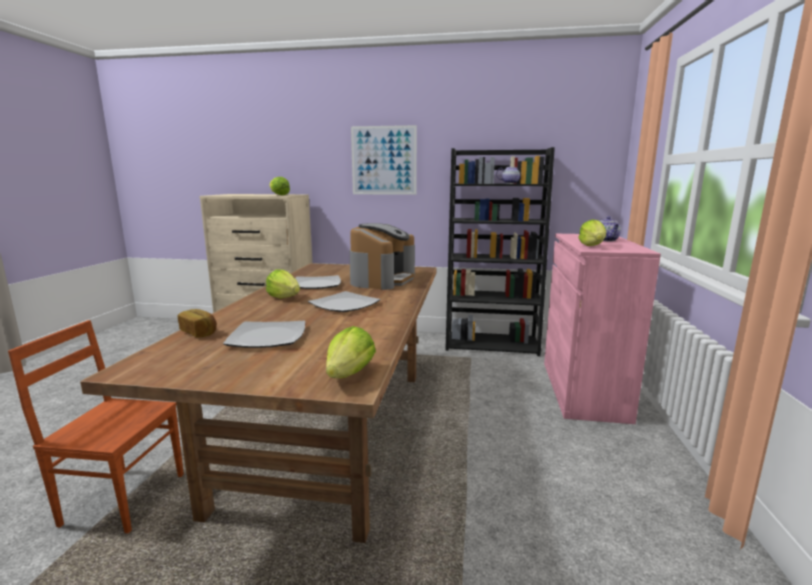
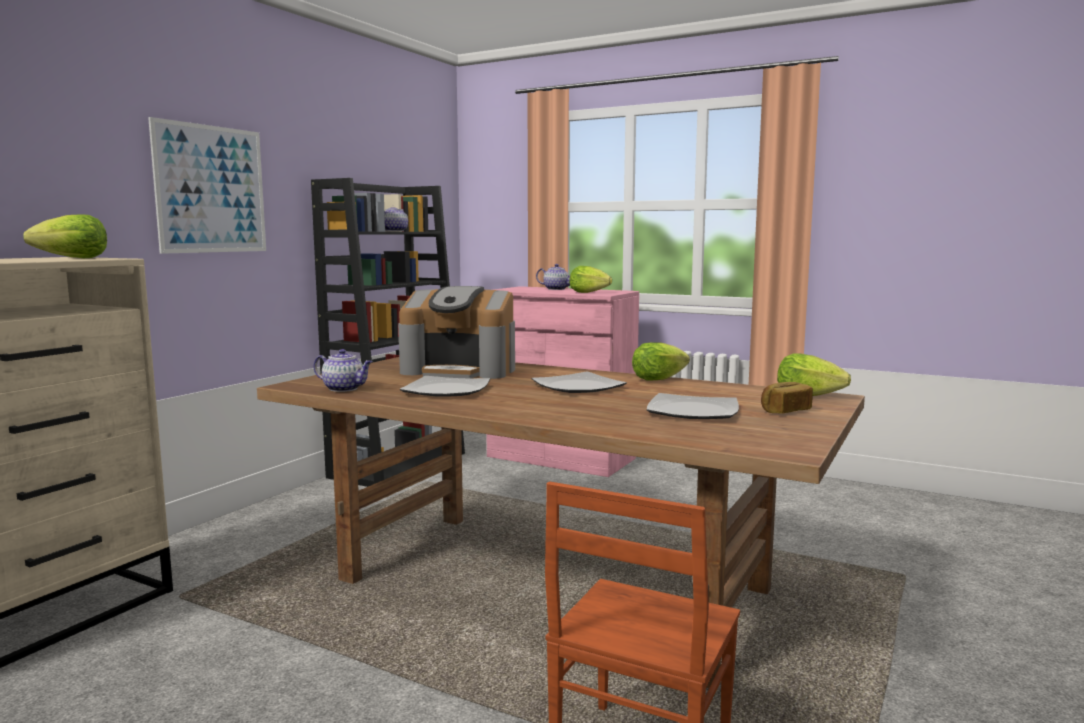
camera: 70 degrees left, 5 degrees down
(199, 332) = (657, 432): bread -> bread (784, 411)
(284, 298) = (510, 403): lettuce -> lettuce (657, 379)
(311, 272) = (345, 389): none -> teapot
(382, 279) = (460, 370): coffee machine -> coffee machine turned 150 degrees clockwise

